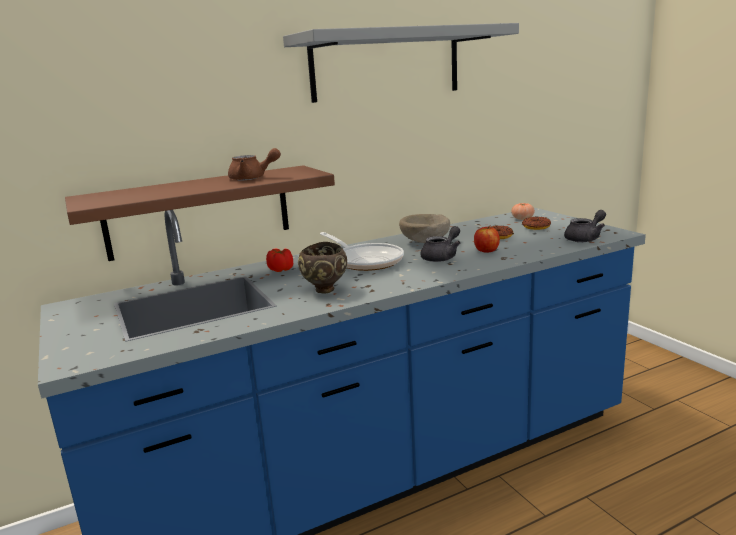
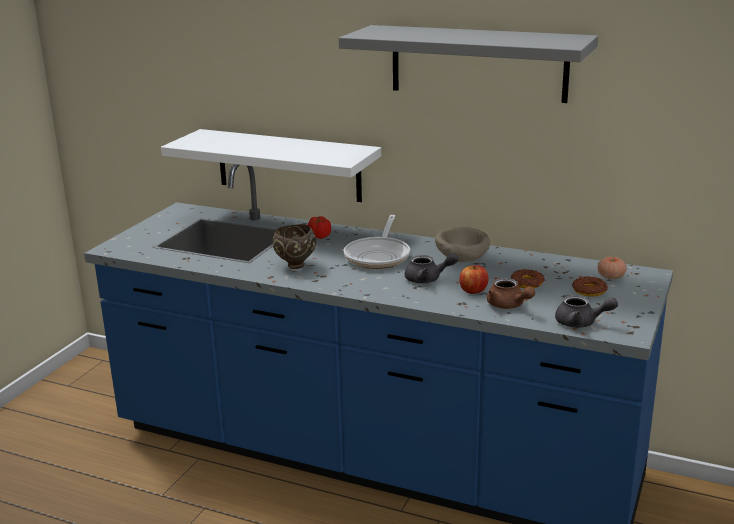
camera: 50 degrees right, 5 degrees up
(199, 212) = (288, 165): brown shelf -> white shelf
(252, 178) = (305, 151): brown teapot -> brown teapot (508, 306)

